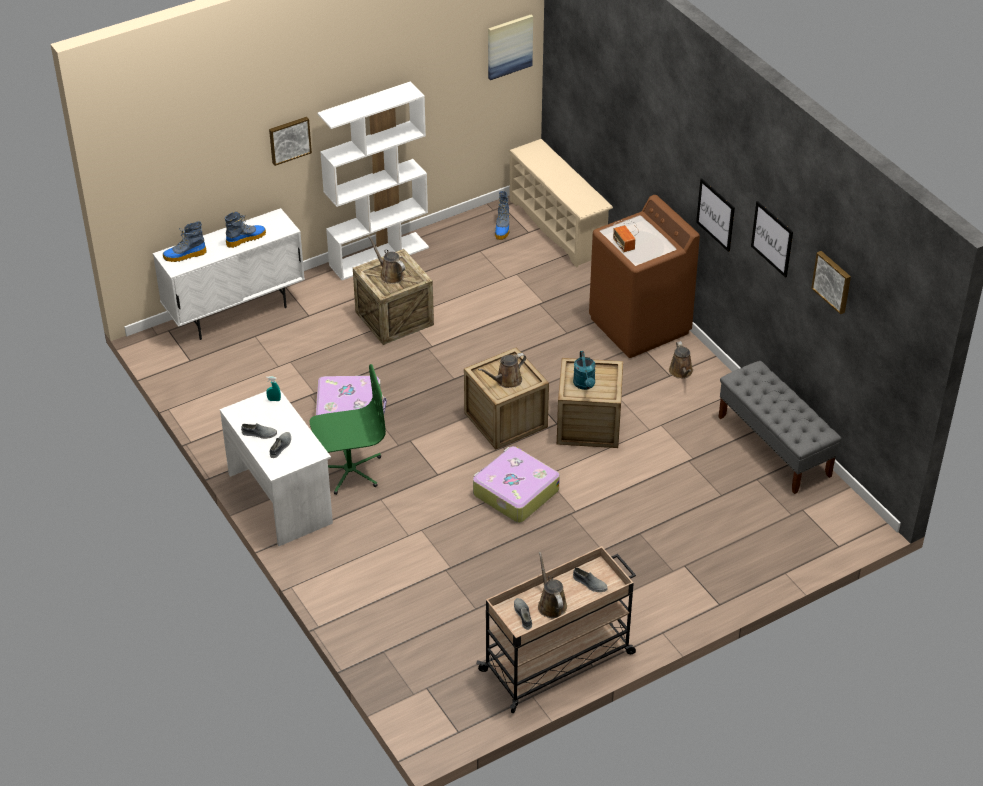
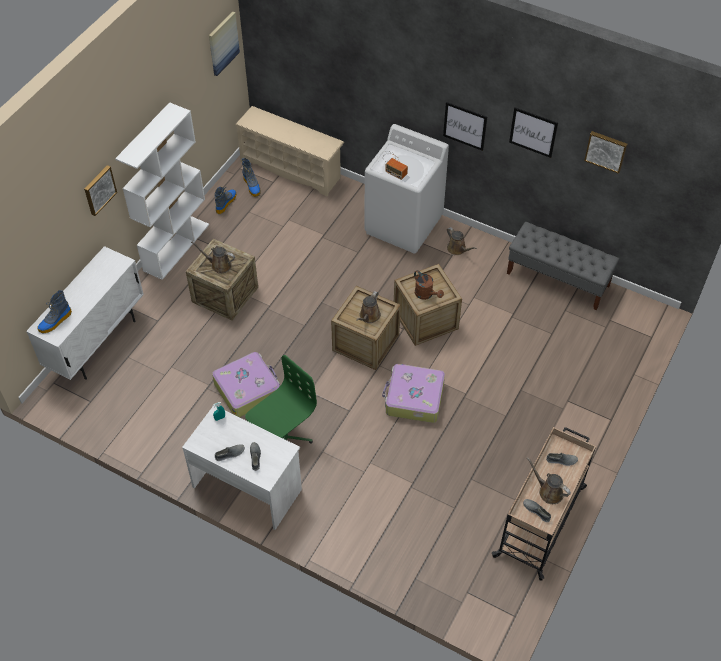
camera: 30 degrees left, 10 degrees up
(246, 238) = (95, 285): boot -> boot (226, 203)
(585, 385) = (426, 294): turquoise watering can -> brown watering can
(640, 326) = (404, 225): brown washing machine -> white washing machine

